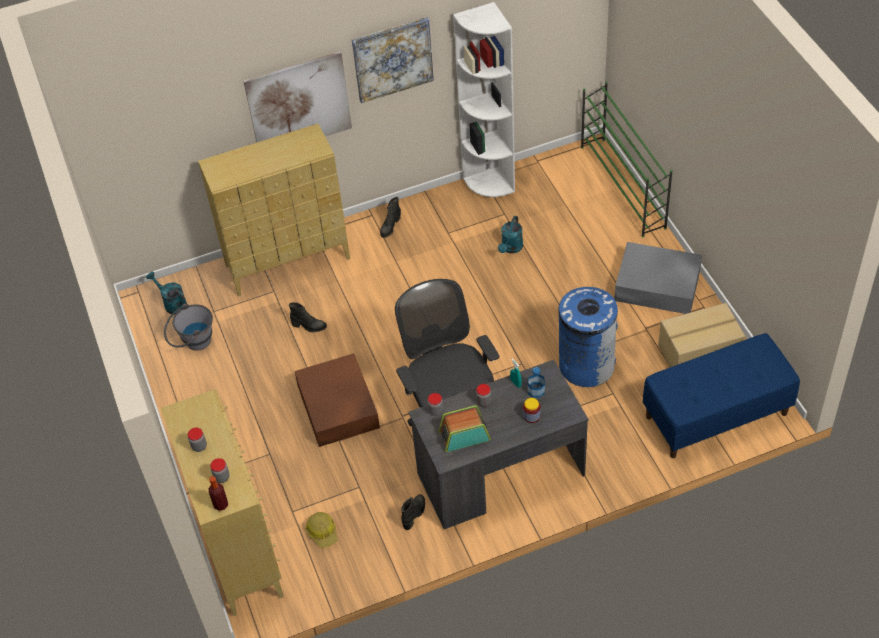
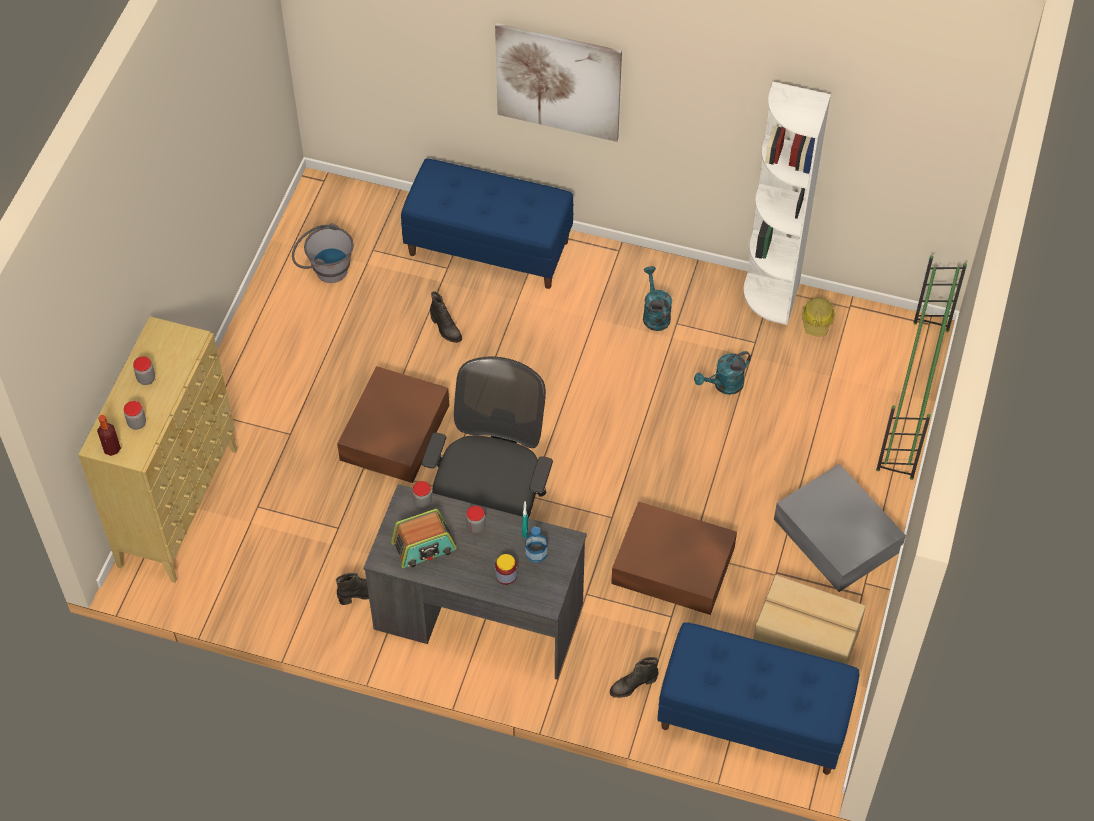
camera: 35 degrees right, 5 degrees up
(172, 303) = (343, 215): turquoise watering can -> turquoise watering can (655, 314)
(289, 263) = (489, 247): beige dresser -> blue bench
(322, 532) = (265, 547): hard hat -> hard hat (817, 320)
(390, 227) = (624, 276): black boot -> black boot (633, 685)
(392, 59) = (687, 92): picture -> none
(464, 435) = (424, 547): radio -> radio turned 135 degrees clockwise
(586, 365) = (674, 566): blue trash can -> brown storage box

